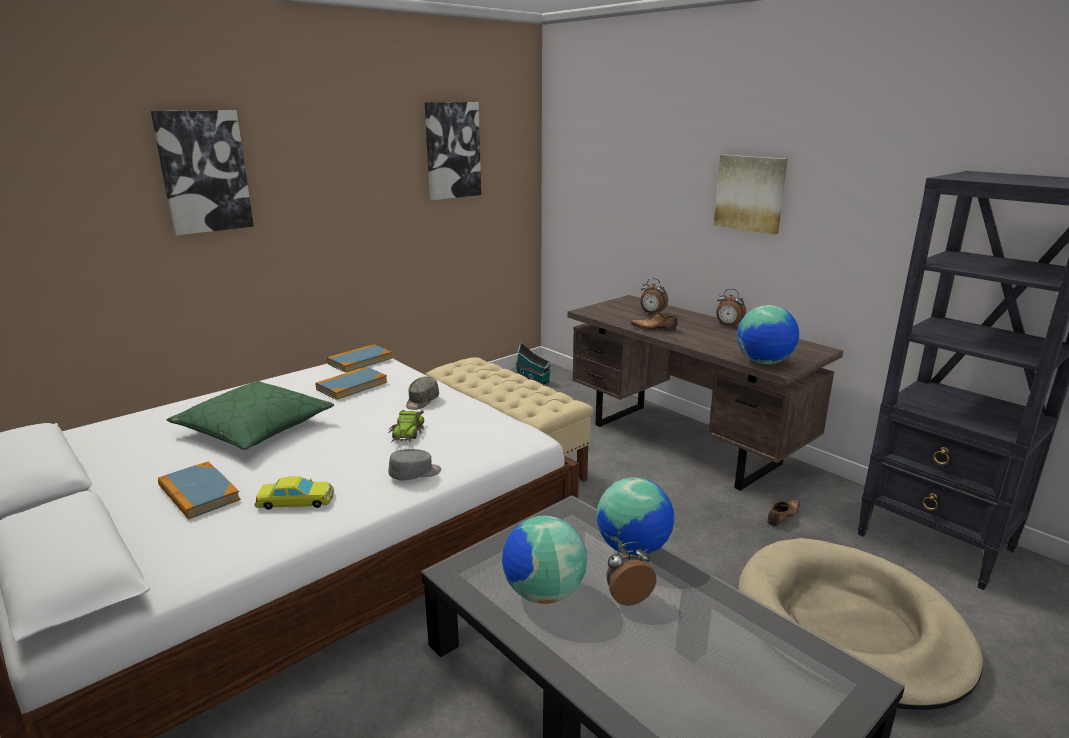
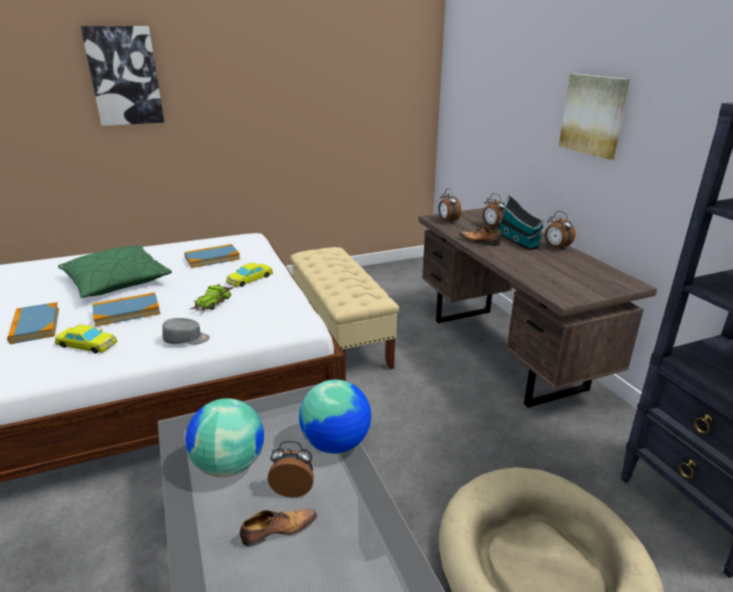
camera: 20 degrees right, 5 degrees up
(360, 361) = (237, 238): book -> book (127, 311)
(421, 401) = (249, 279): grey cap -> yellow toy car
(452, 150) = (348, 65): picture -> none
(534, 378) = (412, 271): toy house -> toy house (519, 242)
(602, 313) = (447, 221): none -> alarm clock
(764, 362) = (556, 289): globe -> none
(782, 516) = (552, 442): shoe -> shoe (277, 530)

